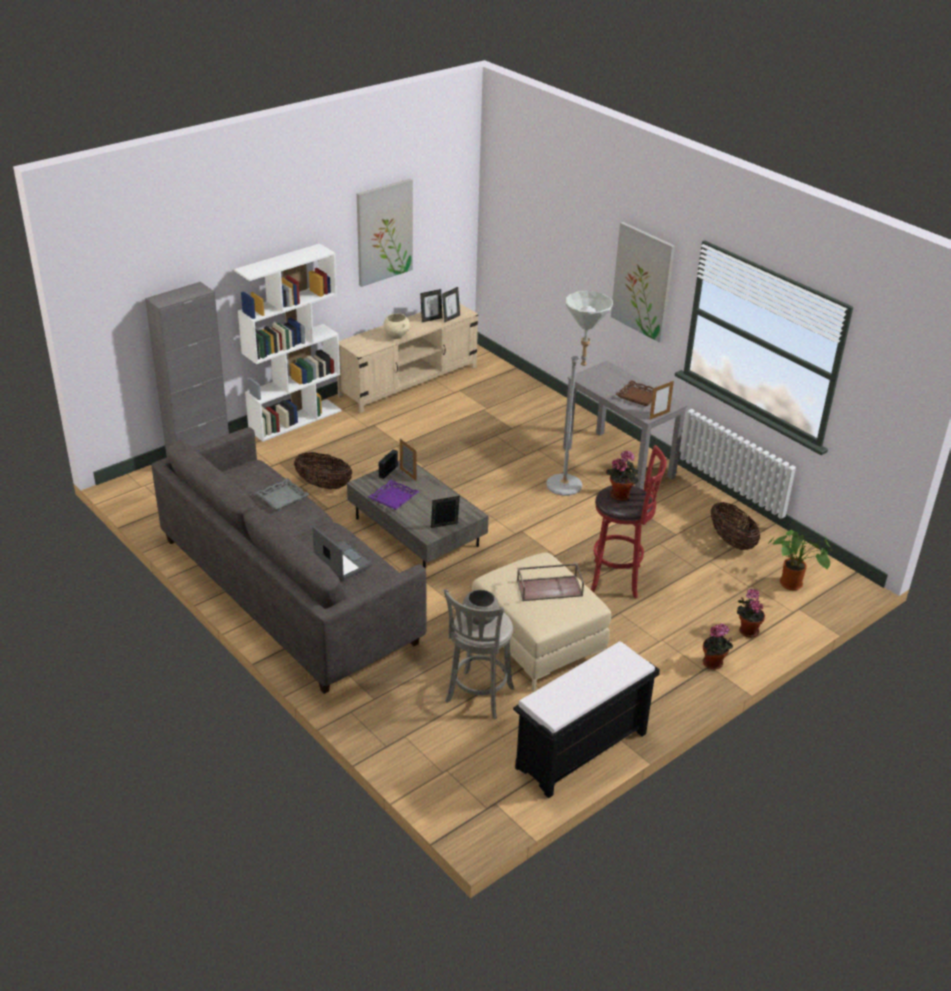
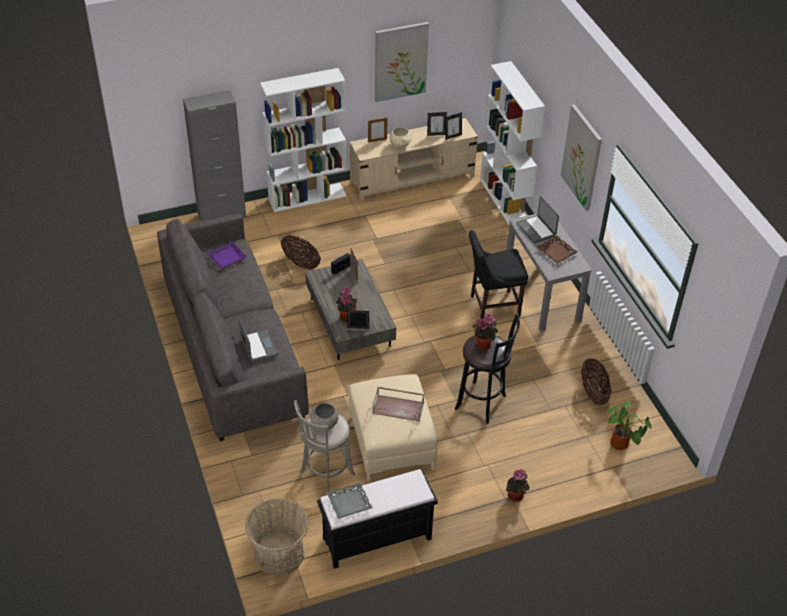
camera: 20 degrees right, 10 degrees up
(282, 498) = (243, 279): grey tray -> grey tray (349, 503)
(394, 498) = (333, 294): purple tray -> purple tray (227, 257)
(470, 800) = (279, 553): none -> basket
(523, 383) = (504, 201): none -> white bookcase
(570, 483) = (492, 306): grey floor lamp -> black chair
(603, 380) = (536, 229): none -> laptop
(619, 579) = (483, 403): red stool -> black stool
(659, 415) = (562, 275): picture frame -> picture frame (377, 140)
(747, 630) = (559, 475): potted plant -> potted plant (346, 316)

